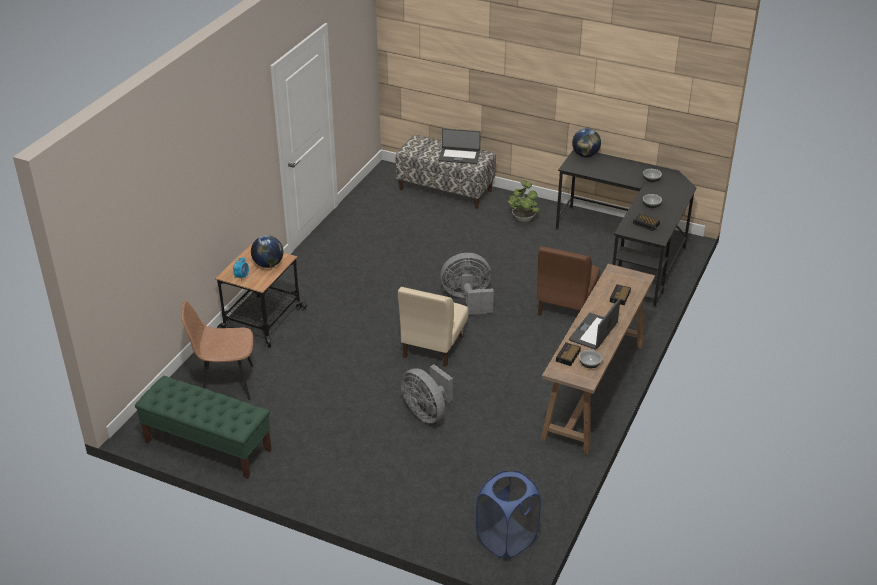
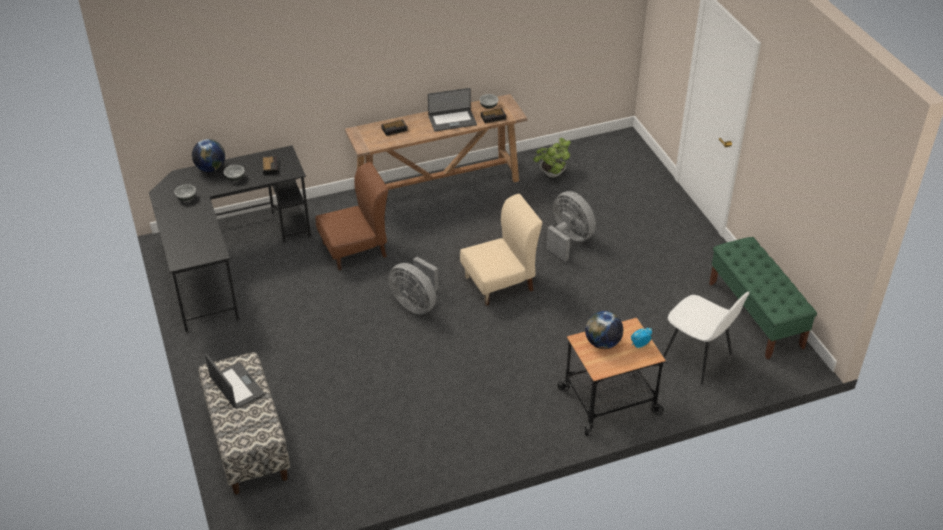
camera: 135 degrees left, 5 degrees up
(226, 383) = (698, 358): brown chair -> white chair
(427, 412) = (569, 240): grey fan -> grey fan turned 45 degrees counterclockwise
(506, 539) = (615, 149): blue laundry basket -> none
(523, 218) = (242, 351): potted plant -> potted plant (551, 174)
(585, 155) = (180, 256): globe -> globe (211, 168)

